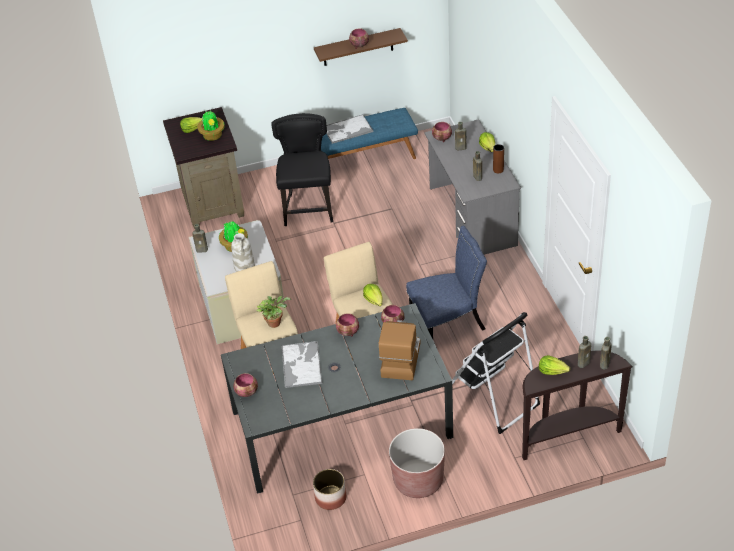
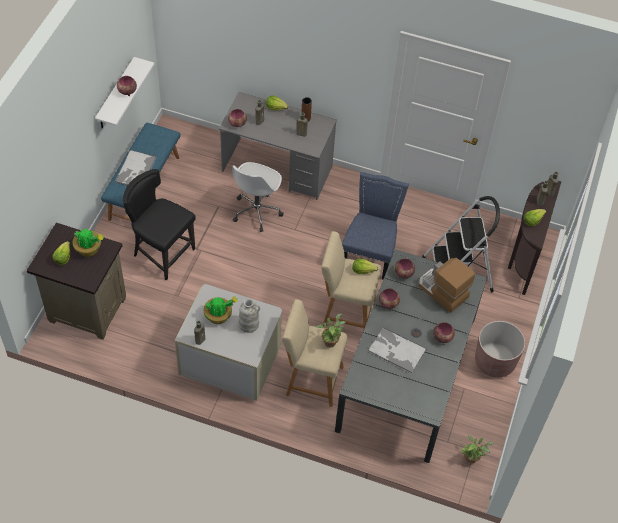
camera: 60 degrees left, 10 degrees up
(247, 392) = (395, 399): bowl -> bowl (442, 337)
(292, 522) = (472, 457): none -> potted plant
(330, 498) = (469, 421): planter -> none
(358, 47) = (116, 95): brown shelf -> white shelf
(409, 233) = (256, 213): none -> white office chair

